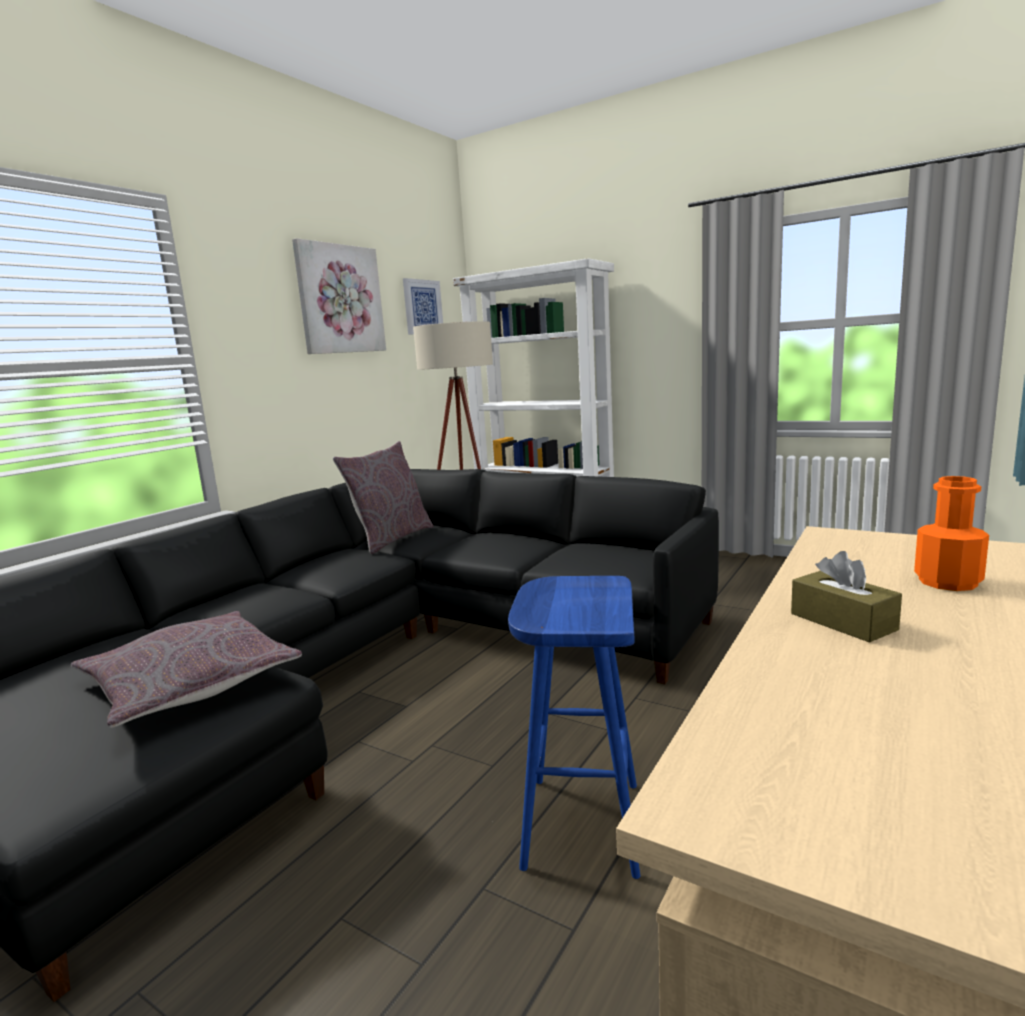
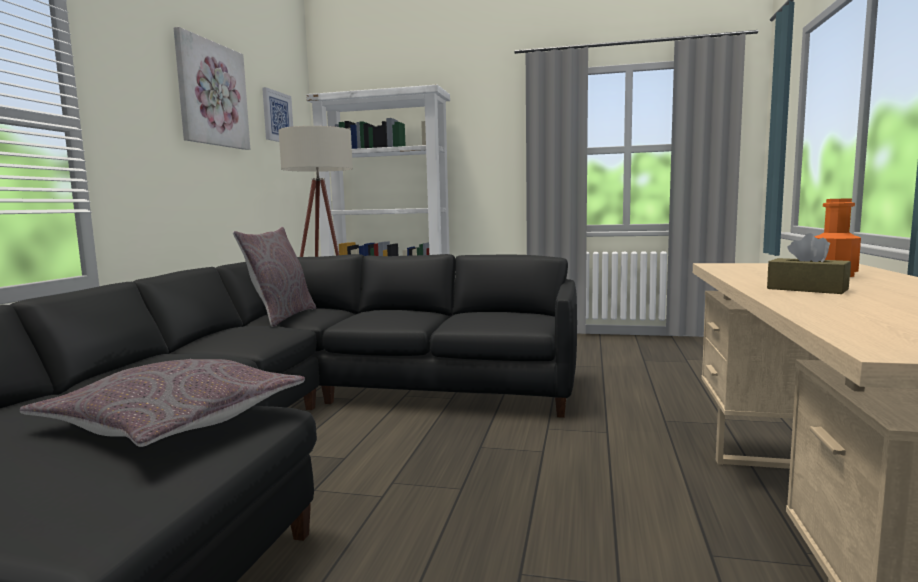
camera: 20 degrees left, 5 degrees down
(581, 822) = (568, 514): blue stool -> none

